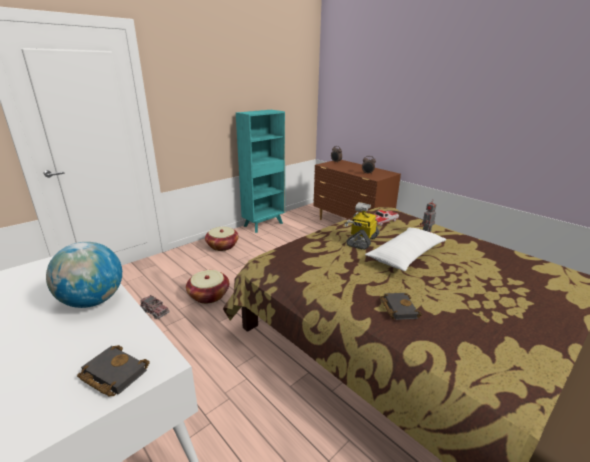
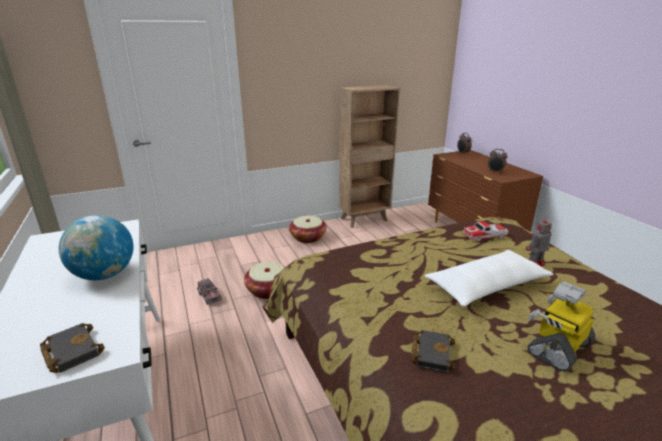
camera: 20 degrees right, 0 degrees up
(264, 224) = (365, 219): turquoise bookcase -> brown bookcase
(361, 241) = (439, 257): toy robot -> toy robot (558, 347)

